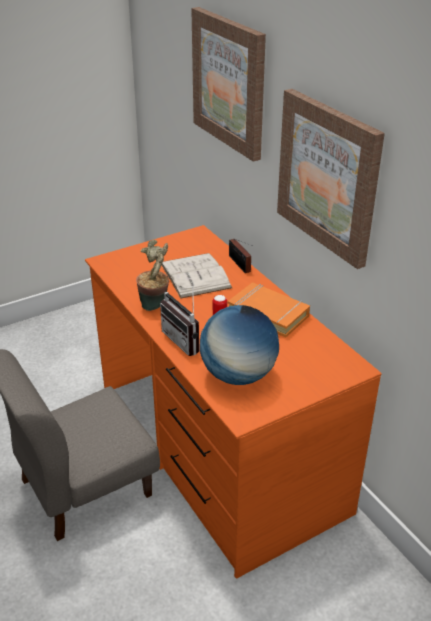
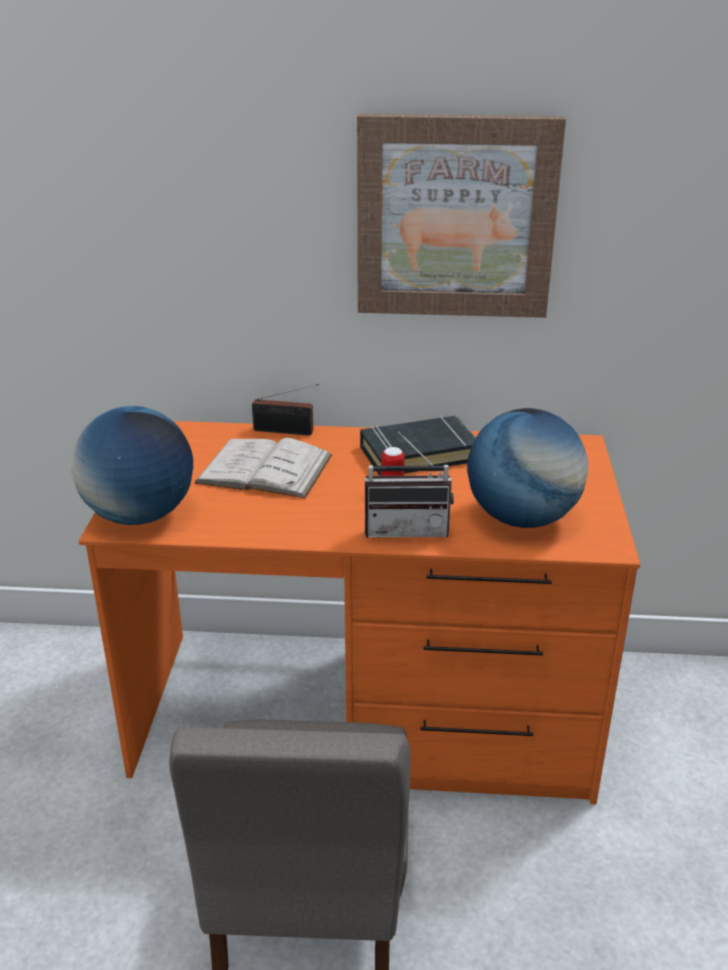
camera: 55 degrees left, 5 degrees down
(118, 263) = (140, 515): none -> globe
(155, 305) = (294, 522): potted plant -> none
(229, 82) = (187, 152): picture -> none
(268, 314) = (418, 453): orange book -> black book

